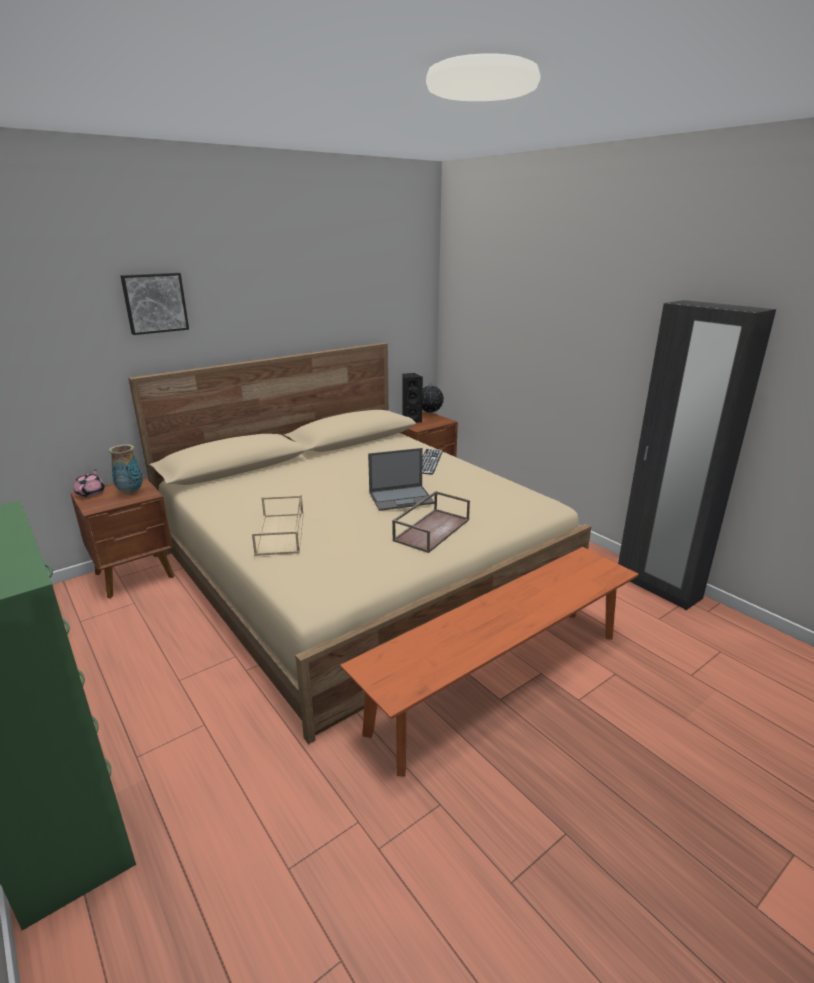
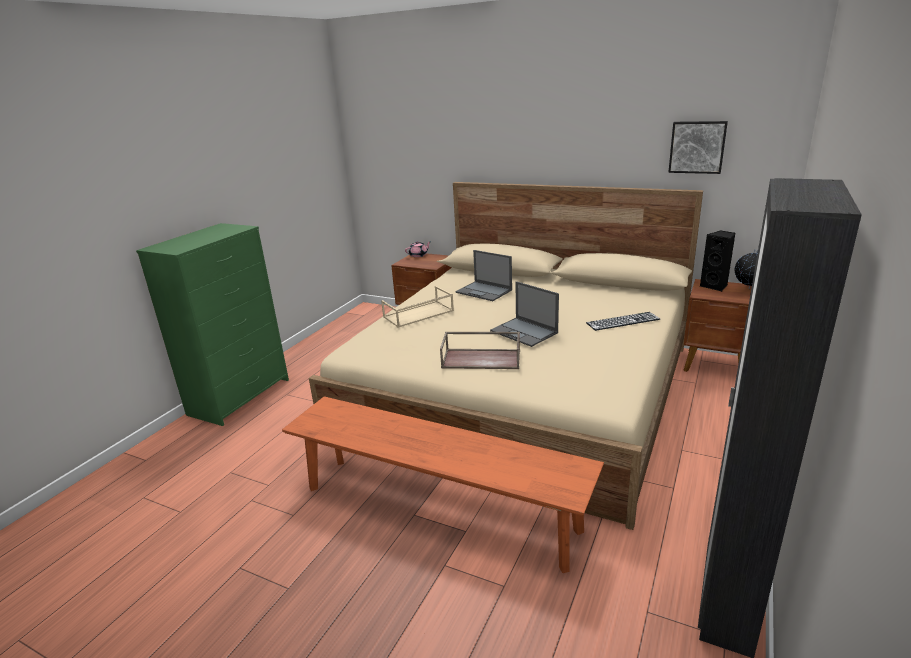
camera: 65 degrees right, 0 degrees up
(130, 492) = (431, 261): vase -> none
(155, 303) = (480, 128): picture -> picture (697, 147)
(280, 489) = (484, 291): none -> laptop

